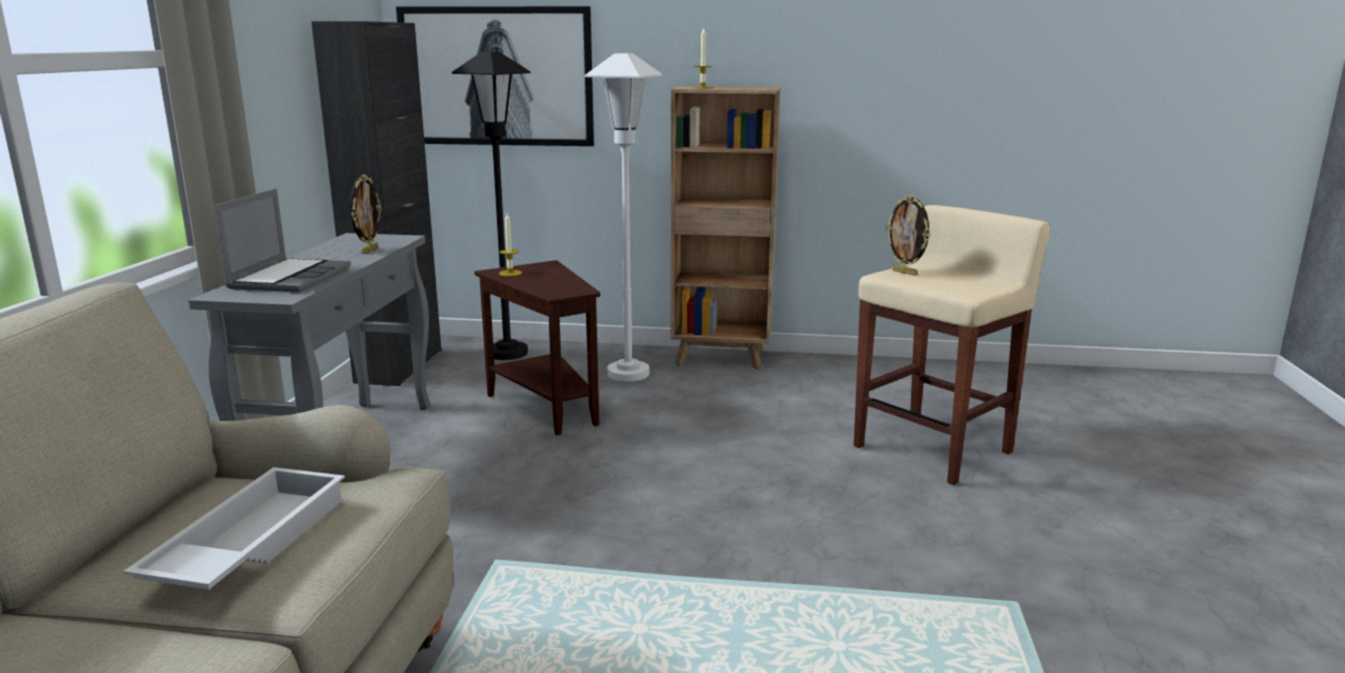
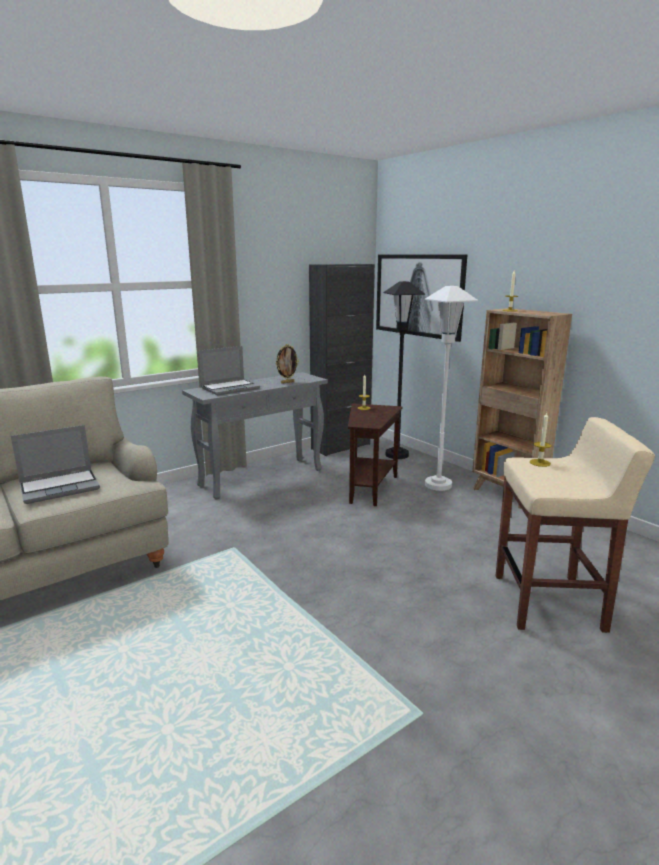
camera: 45 degrees right, 0 degrees up
(247, 543) = (61, 487): white tray -> laptop
(905, 272) = (540, 463): picture frame -> candle

